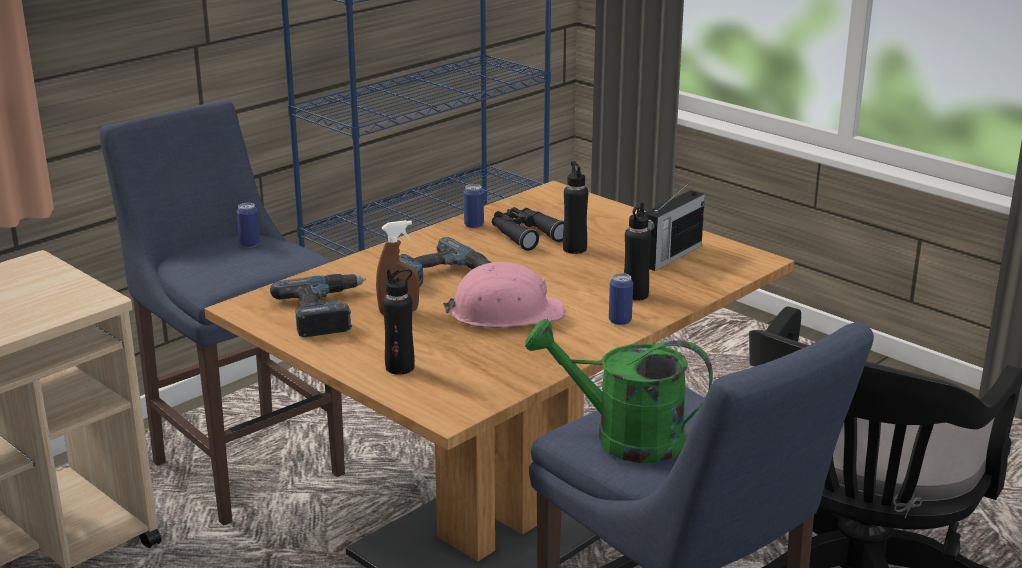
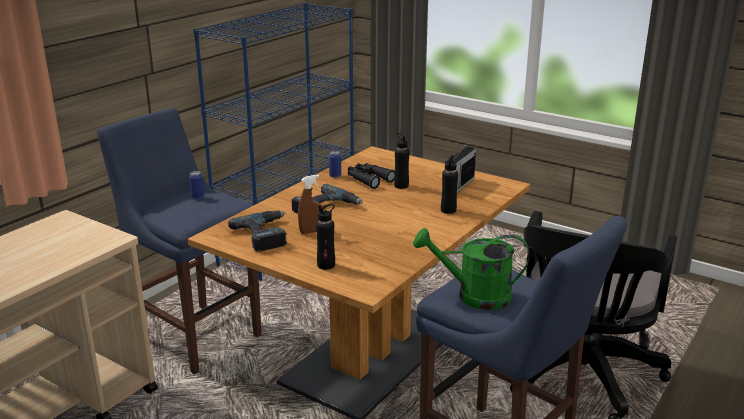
camera: 10 degrees left, 0 degrees up
(505, 312) = (376, 227): pink hard hat -> none
(620, 321) = (446, 226): can -> none

